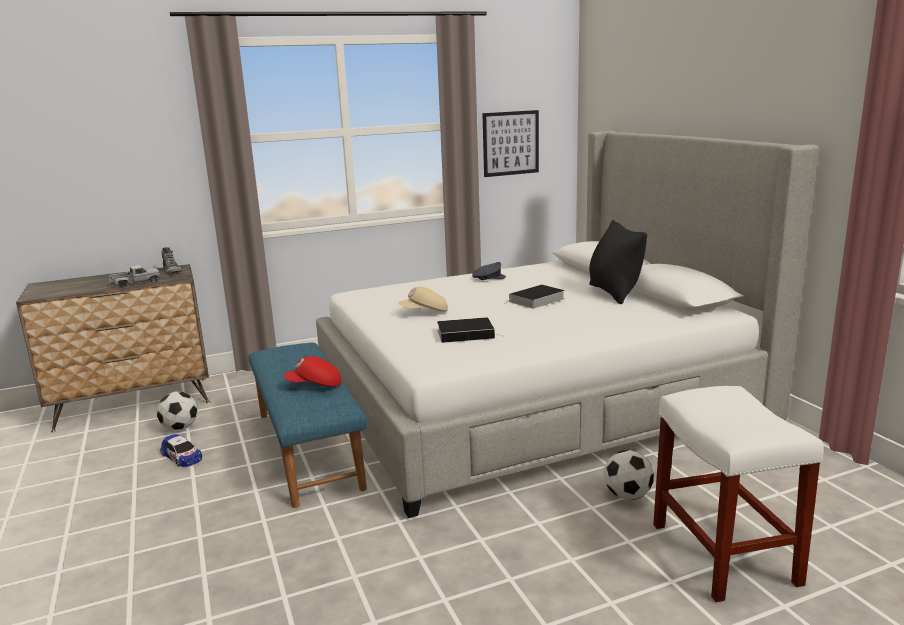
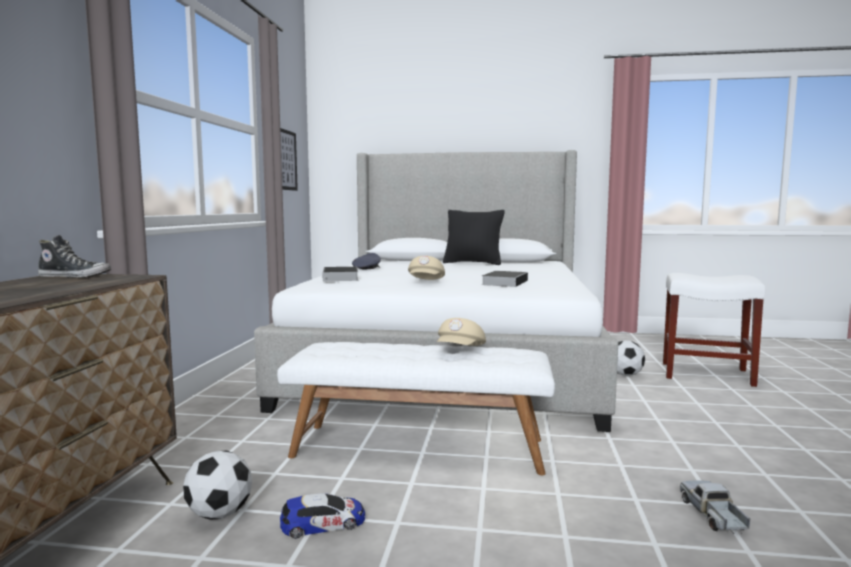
camera: 60 degrees left, 10 degrees down
(136, 283) = (82, 286): toy truck -> toy truck (713, 515)
(309, 448) = (419, 447): blue bench -> white bench
(315, 385) = (460, 351): red cap -> beige cap
(536, 300) = (456, 269): book -> book (340, 278)

